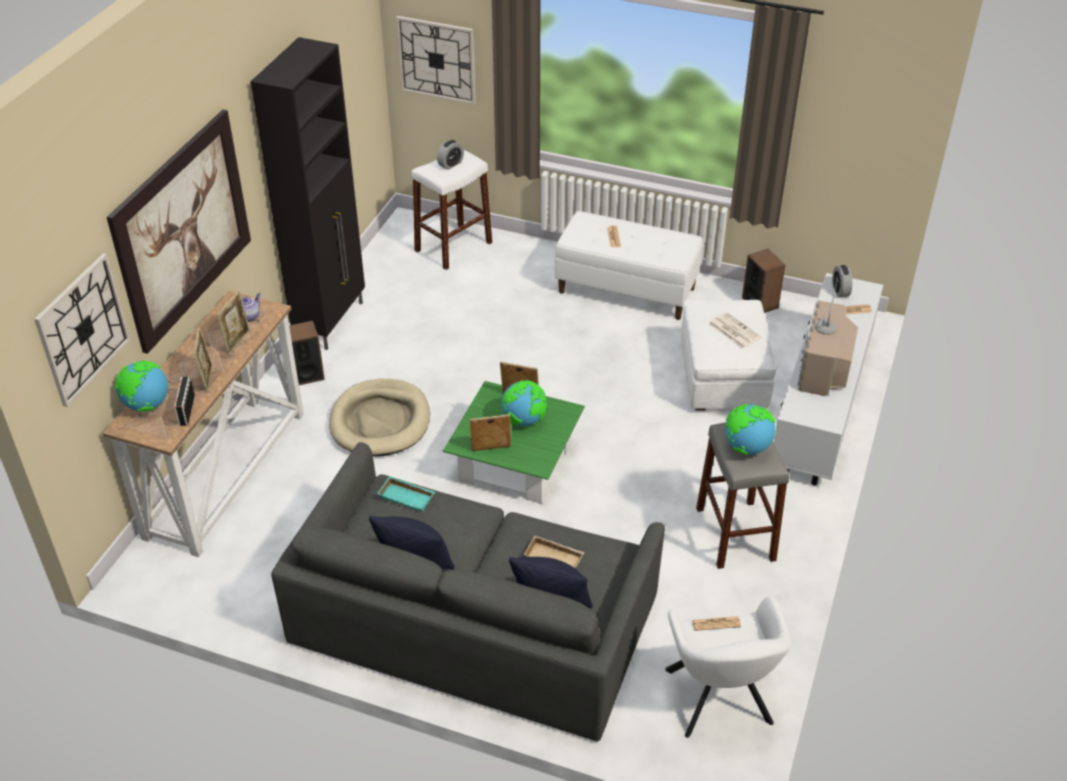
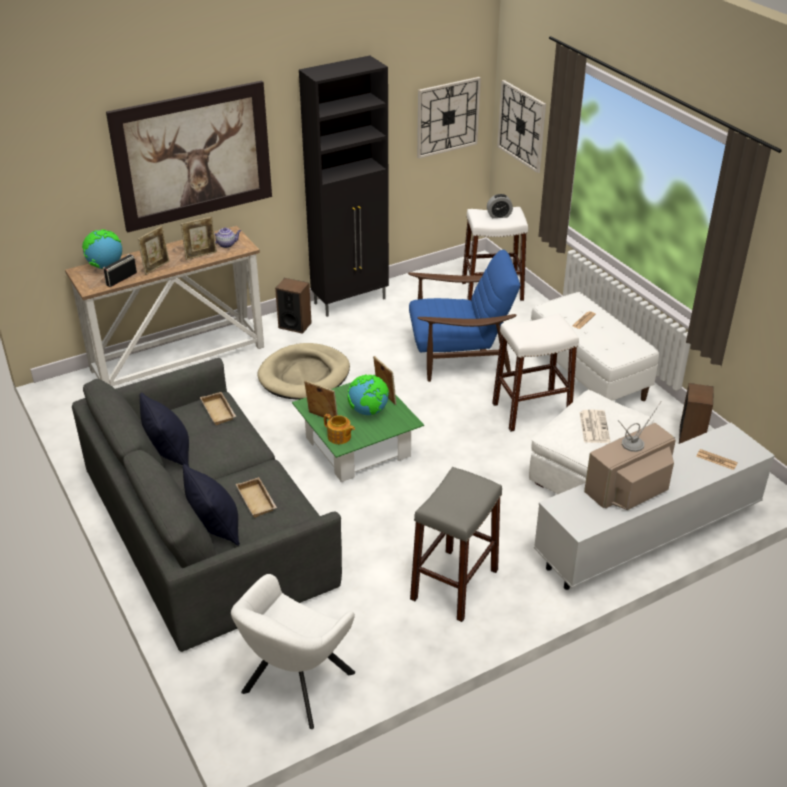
camera: 40 degrees right, 5 degrees down
(83, 329) = (62, 184): wall clock -> wall clock (447, 117)
(407, 496) = (219, 411): turquoise tray -> beige tray
(498, 325) = (459, 355): none -> blue armchair
(529, 459) = (339, 437): none -> teapot
(619, 346) = (531, 411): none -> white stool
(716, 623) = (304, 610): newspaper -> none
(746, 448) = (457, 496): globe -> none
(840, 290) = (725, 440): alarm clock -> none

